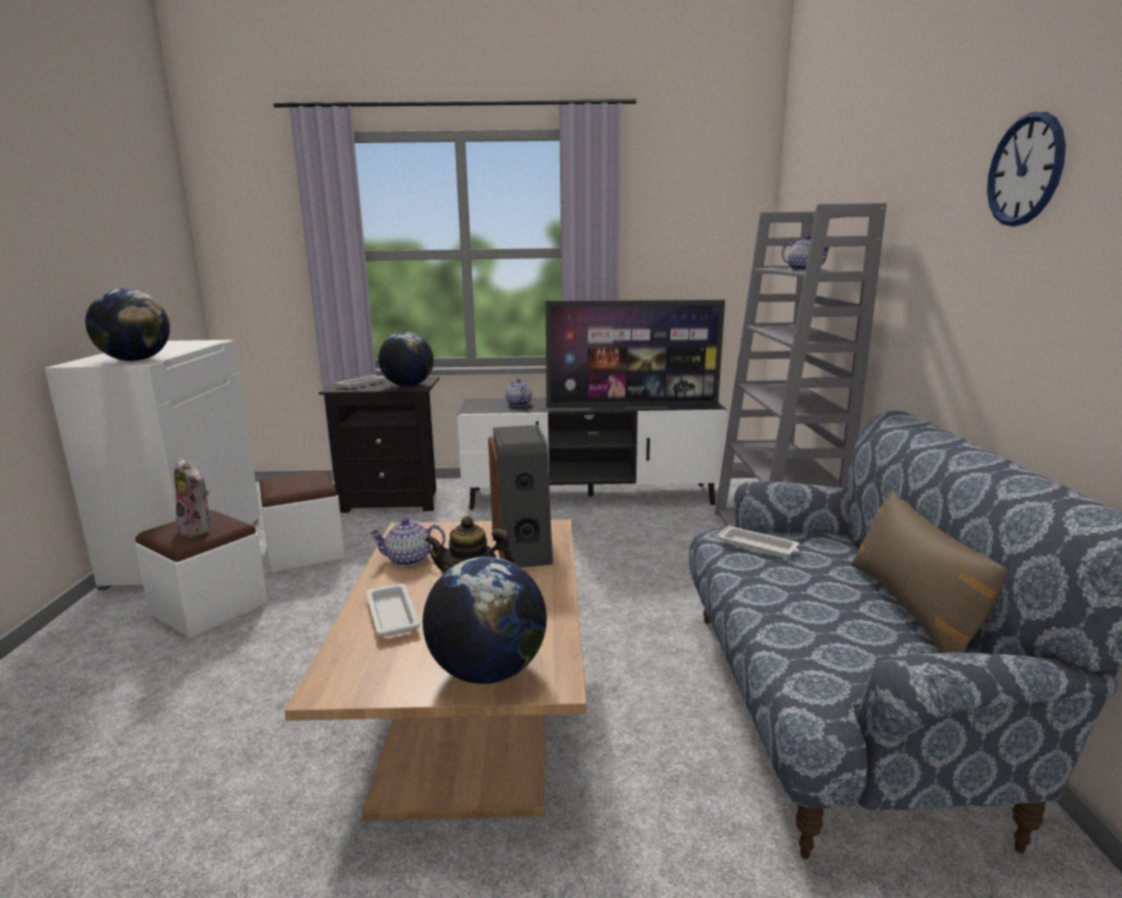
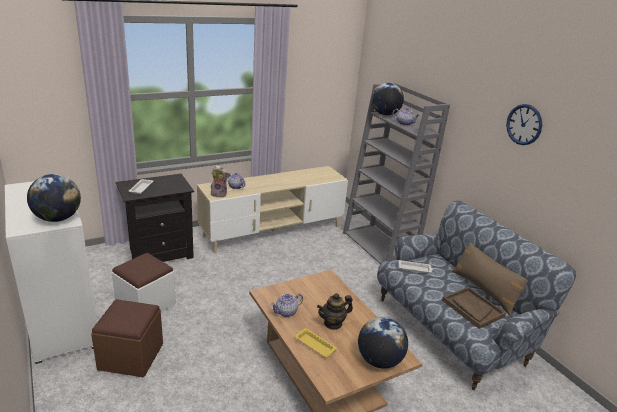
camera: 30 degrees left, 10 degrees up
(199, 530) = (133, 316): plush toy -> plush toy (219, 194)
(210, 609) = (131, 356): white ottoman -> brown ottoman
(392, 614) = (314, 344): white tray -> yellow tray
(408, 386) = (175, 187): globe -> globe (385, 114)
(523, 546) = (328, 291): speaker -> none
(590, 496) = (273, 231): black tv stand -> beige tv stand
(632, 406) = (299, 182): television -> none
(844, 635) = (472, 308): none -> brown tray

